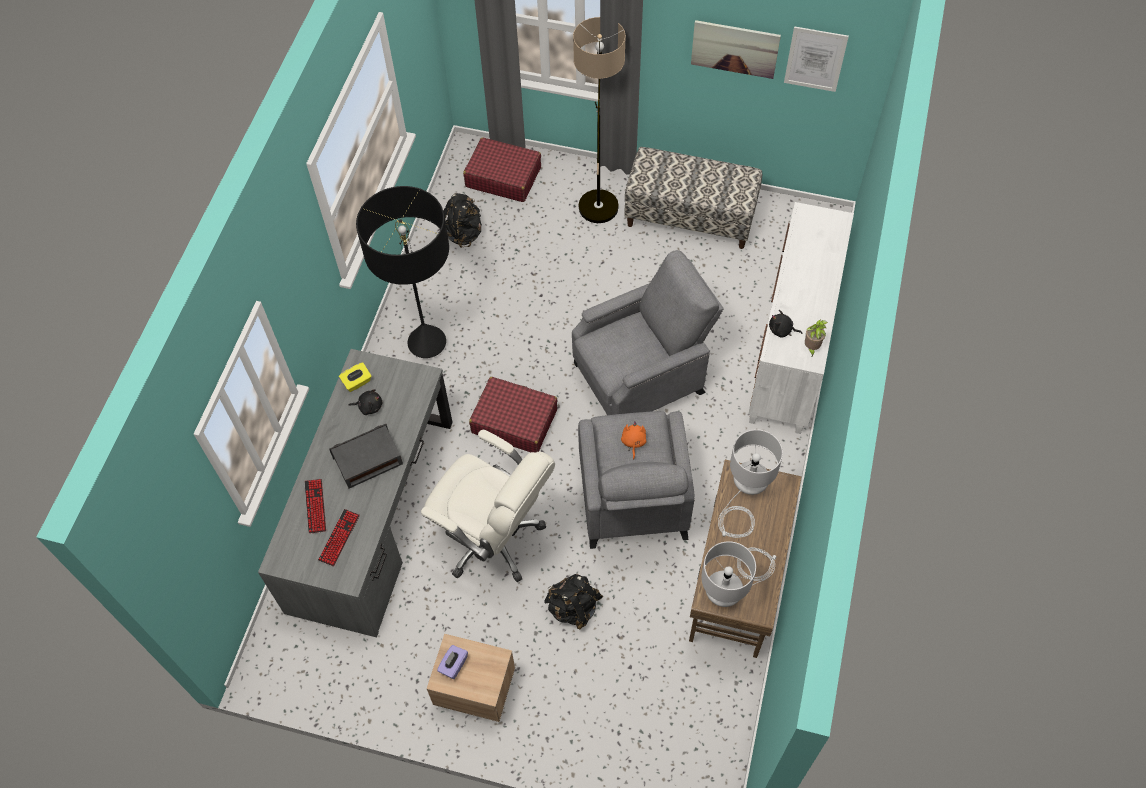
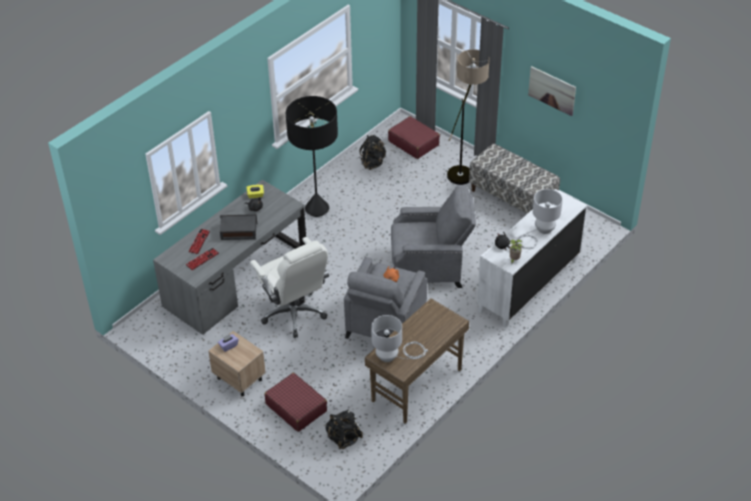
camera: 25 degrees right, 15 degrees down
(514, 421) = (342, 263): red suitcase -> red suitcase (296, 407)
(573, 608) = (317, 361): black backpack -> black backpack (343, 438)
(744, 498) = (429, 319): grey table lamp -> grey table lamp (537, 234)
(815, 59) = (594, 108): picture -> none

